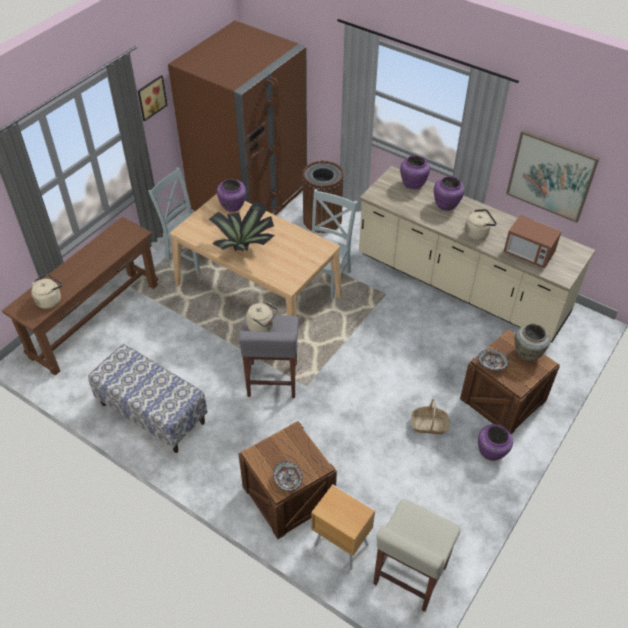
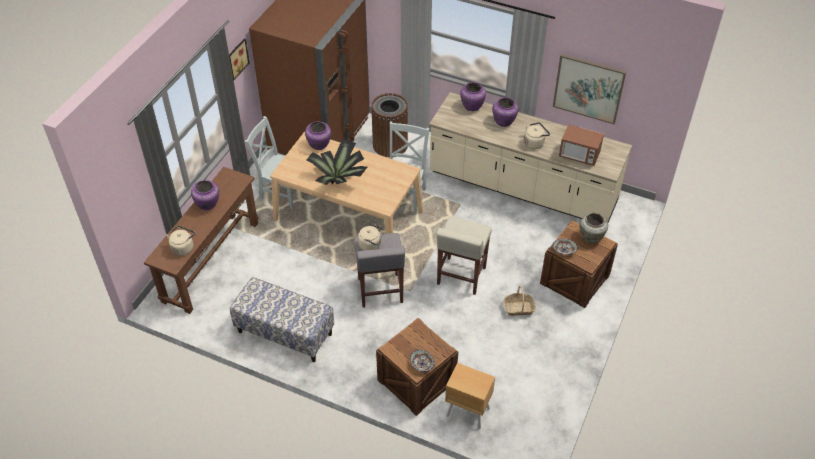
camera: 10 degrees left, 0 degrees up
(409, 576) = (526, 427): beige stool -> beige stool (461, 276)
(491, 452) = (573, 323): purple vase -> purple vase (208, 204)

